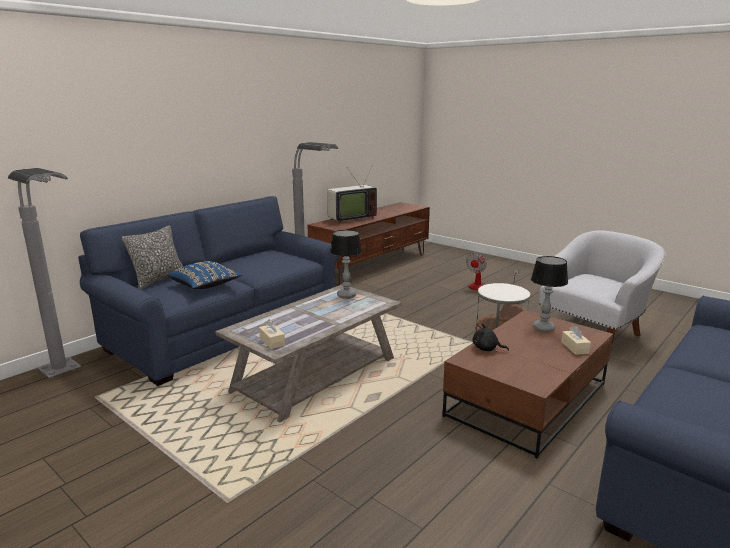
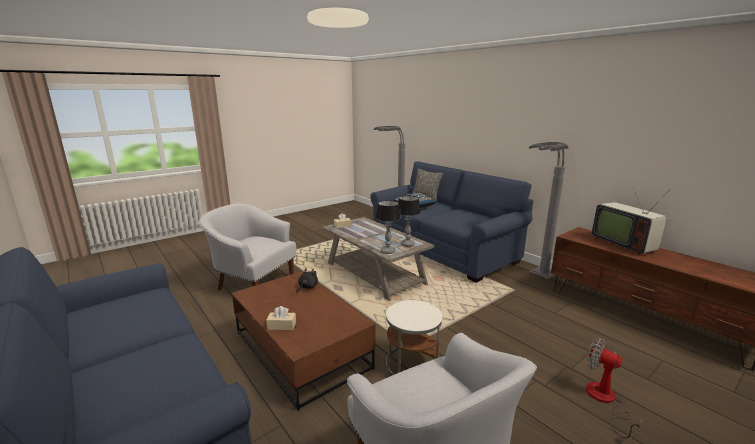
camera: 100 degrees right, 0 degrees up
(379, 497) = (254, 282): none -> white armchair
(544, 328) = (327, 321): table lamp -> table lamp (387, 251)

